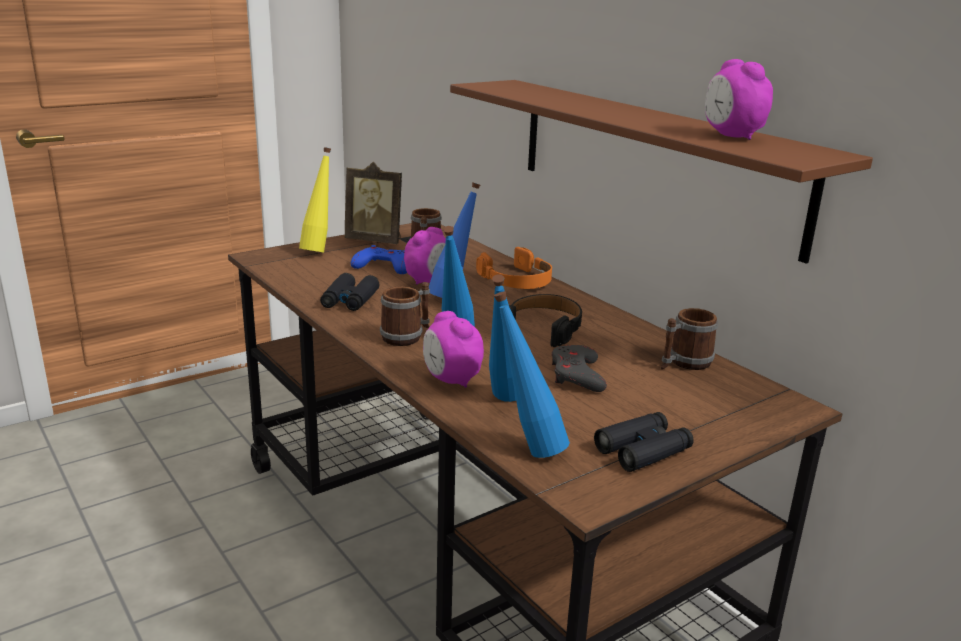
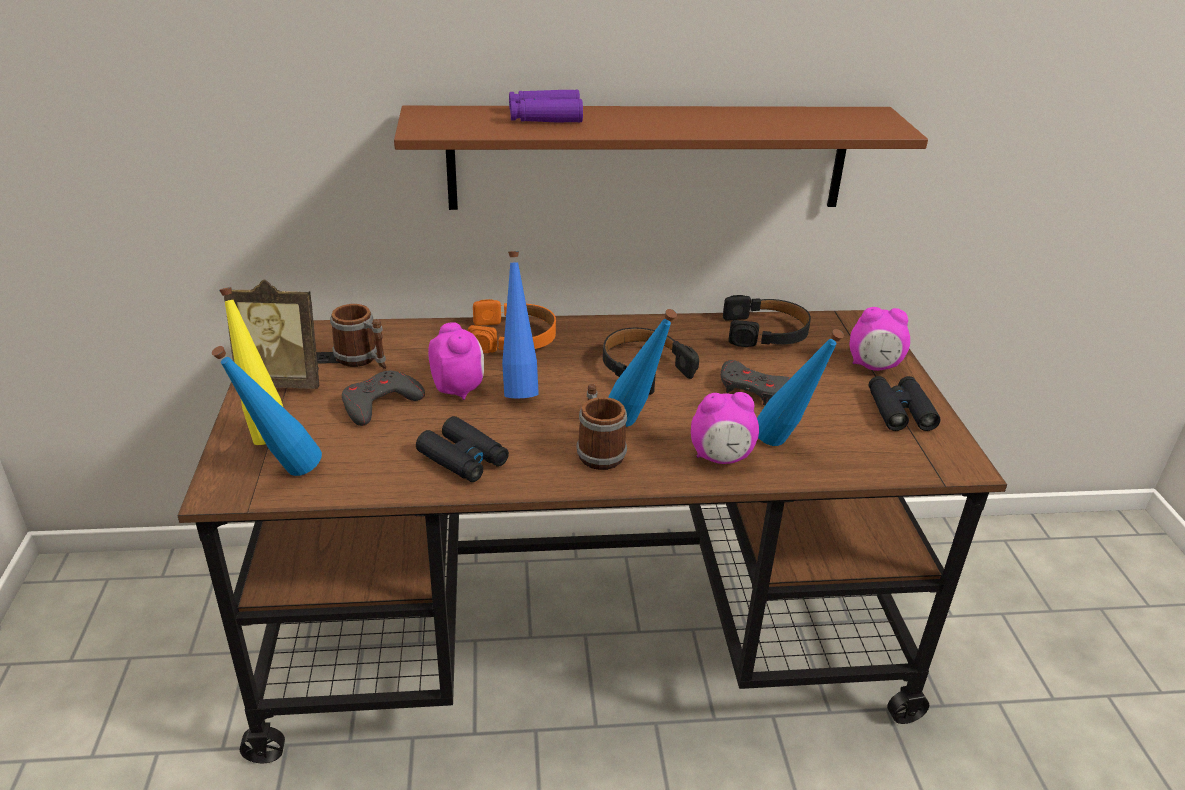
camera: 60 degrees left, 10 degrees up
(375, 240) = (283, 381): picture frame -> picture frame turned 45 degrees clockwise
(383, 266) = (380, 403): blue game controller -> grey game controller
(527, 448) = (872, 463): blue bottle -> blue bottle (282, 474)
(562, 96) = (545, 117): none -> purple binoculars
(684, 363) = (766, 332): mug -> black headphones
(731, 136) = (794, 119): alarm clock -> alarm clock (873, 367)

